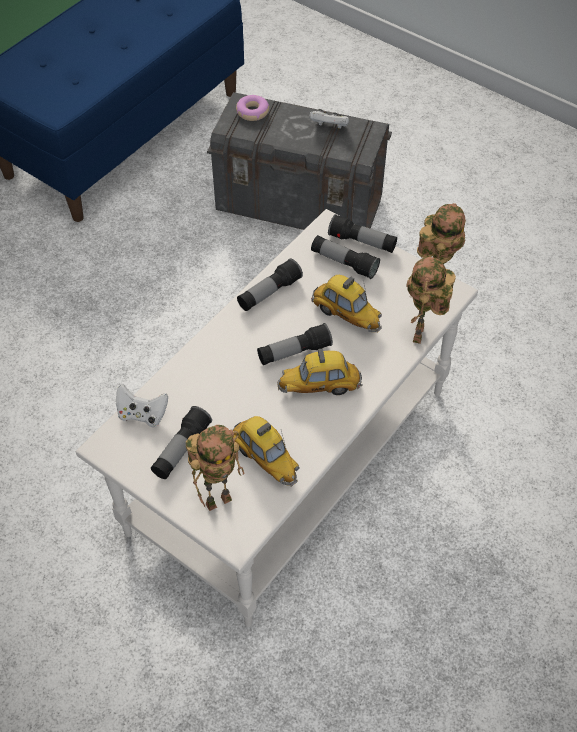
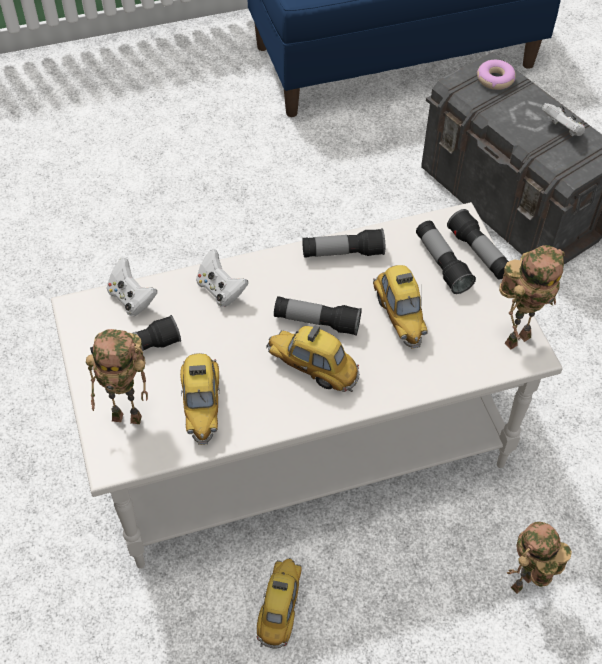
camera: 35 degrees right, 0 degrees up
(204, 369) = (220, 290): none -> white game controller
(371, 584) = (280, 607): none -> toy car
(421, 336) = (458, 379): toy robot -> toy robot (523, 586)

